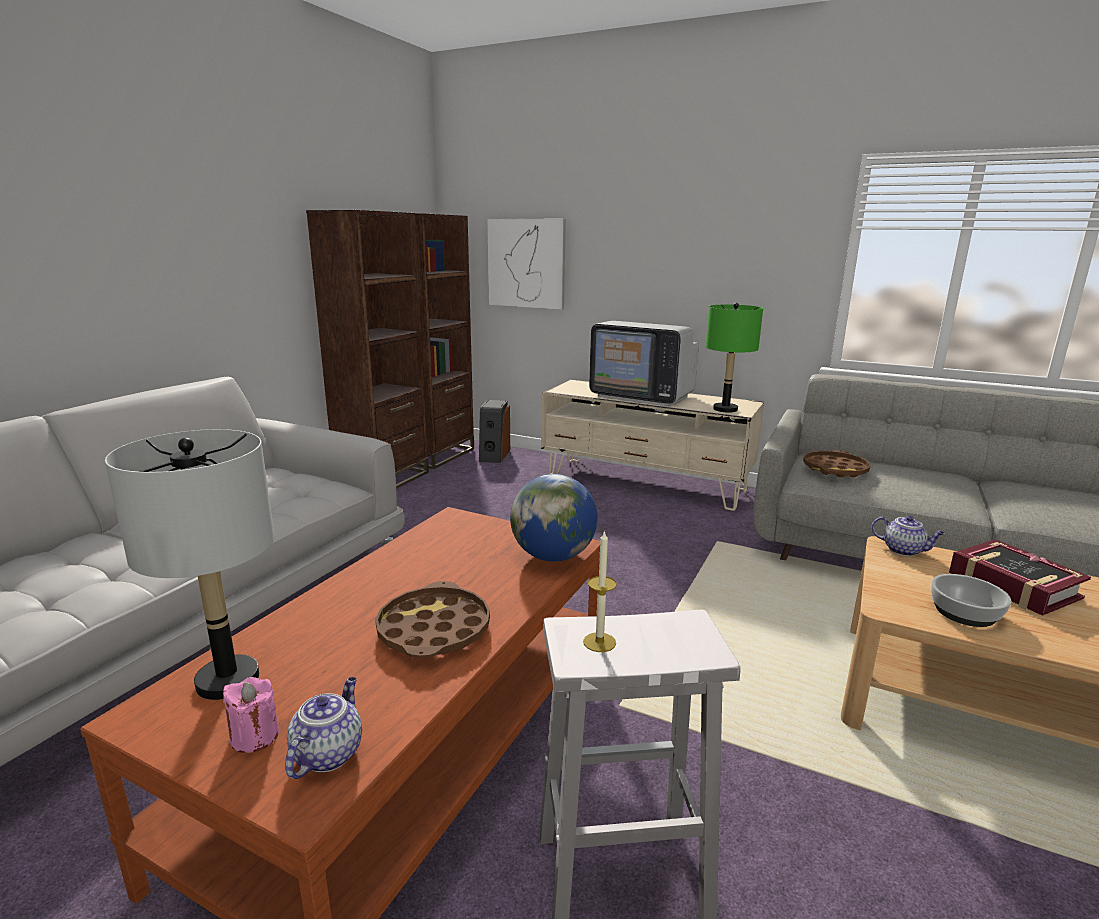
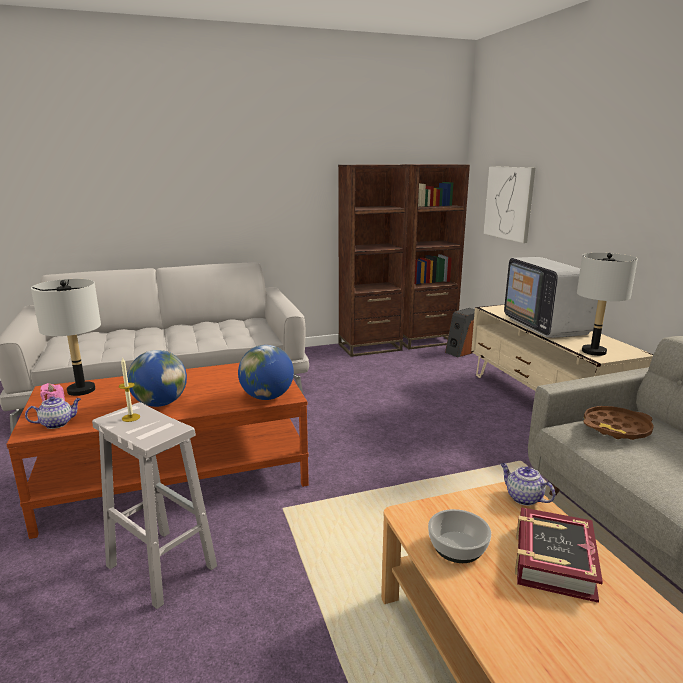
camera: 45 degrees right, 0 degrees up
(434, 630) = (160, 403): brown tray -> globe
(725, 409) = (594, 351): green table lamp -> grey table lamp
(903, 550) = (523, 498): teapot -> teapot turned 150 degrees clockwise

